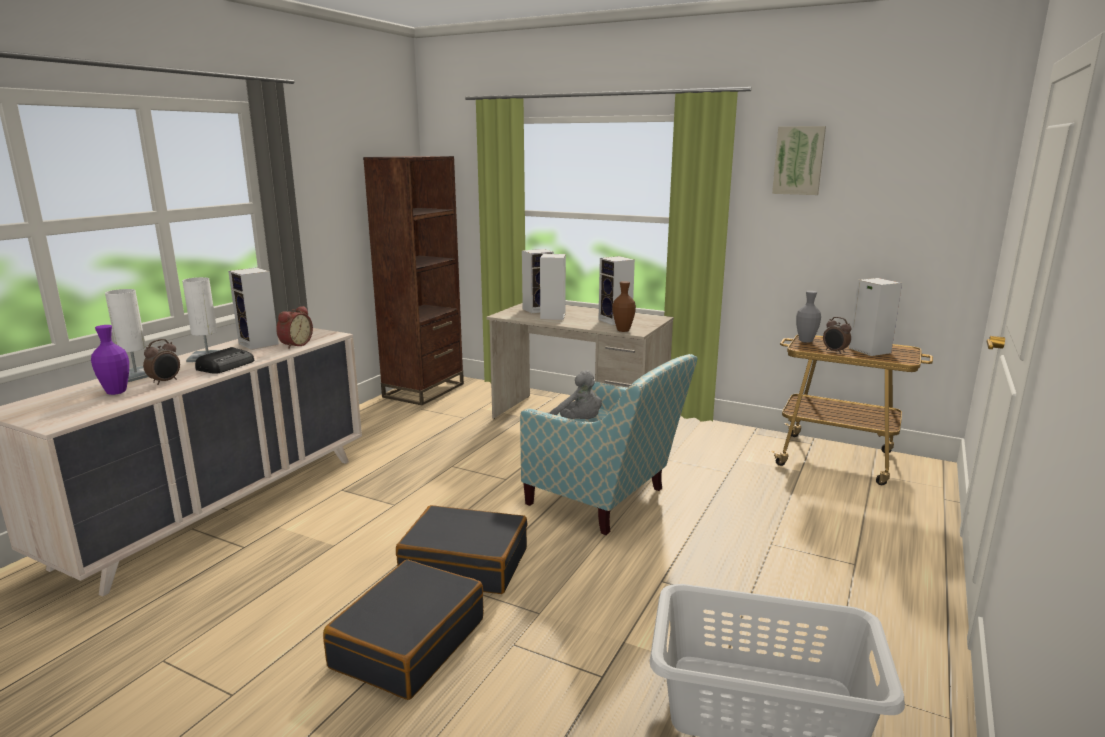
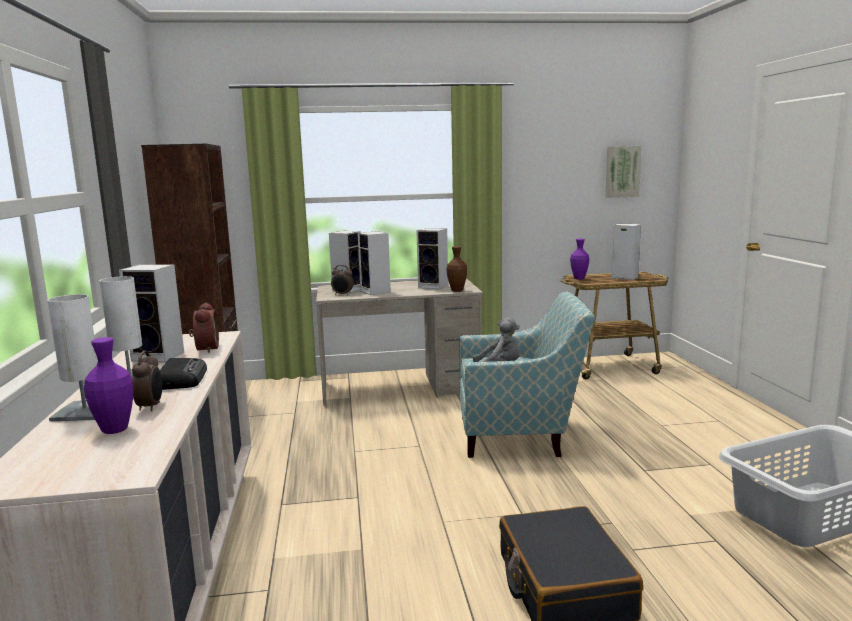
camera: 35 degrees left, 5 degrees down
(465, 564) = (501, 514): black suitcase -> none
(798, 160) = (546, 140): picture -> picture (622, 171)
(805, 341) = (579, 278): grey vase -> purple vase
(835, 351) = (610, 281): alarm clock -> alarm clock (342, 294)

